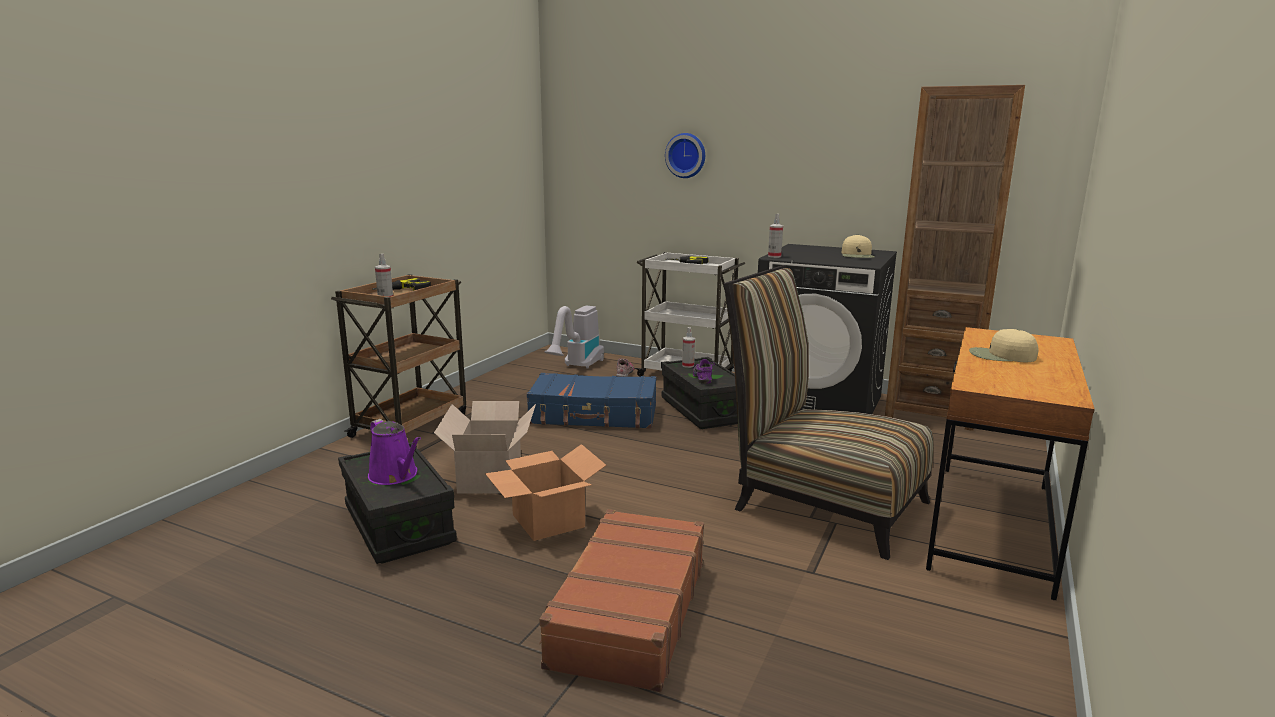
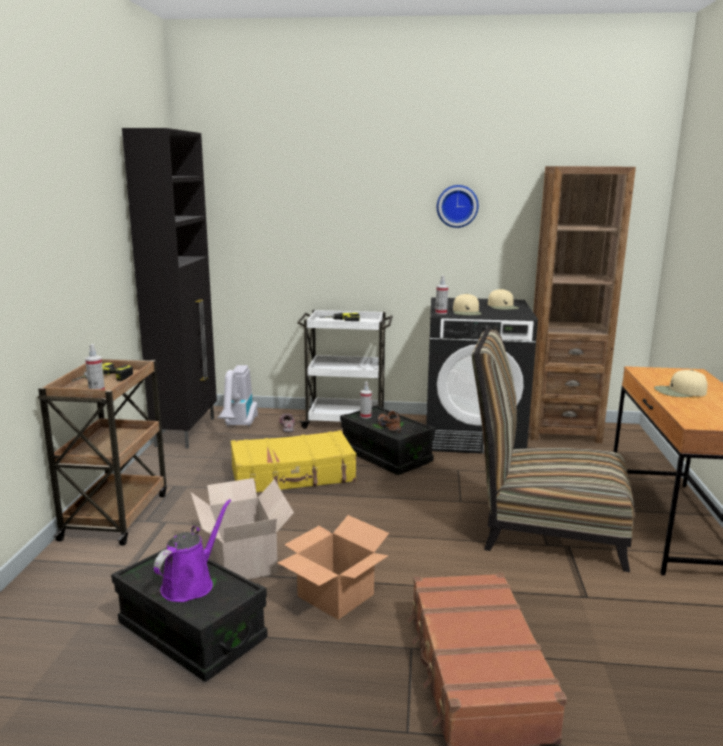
camera: 20 degrees left, 0 degrees up
(395, 476) = (191, 584): purple watering can -> purple watering can turned 90 degrees counterclockwise
(526, 366) = (187, 431): none -> black cabinet
(594, 415) = (293, 475): blue suitcase -> yellow suitcase
(686, 155) = (330, 220): wall clock -> wall clock (457, 206)
(704, 378) = (390, 427): purple shoe -> brown shoe
(805, 257) = (466, 312): none -> beige cap

